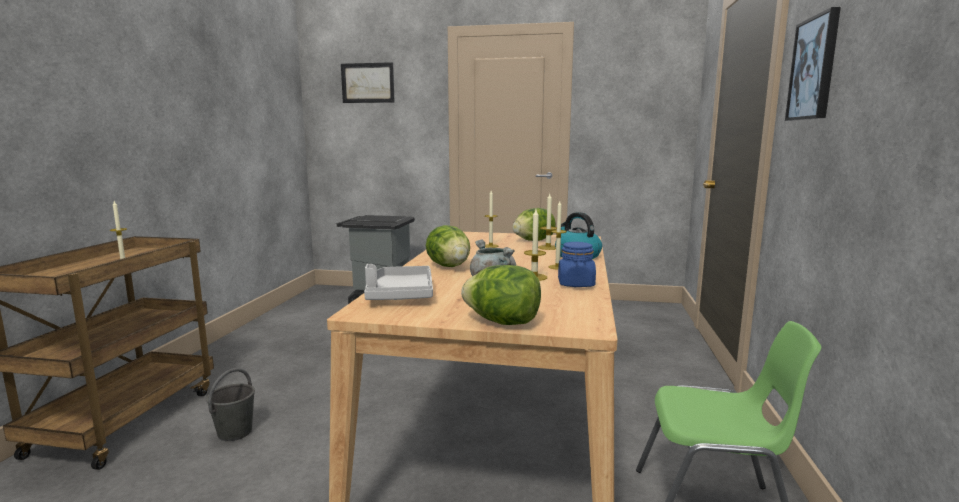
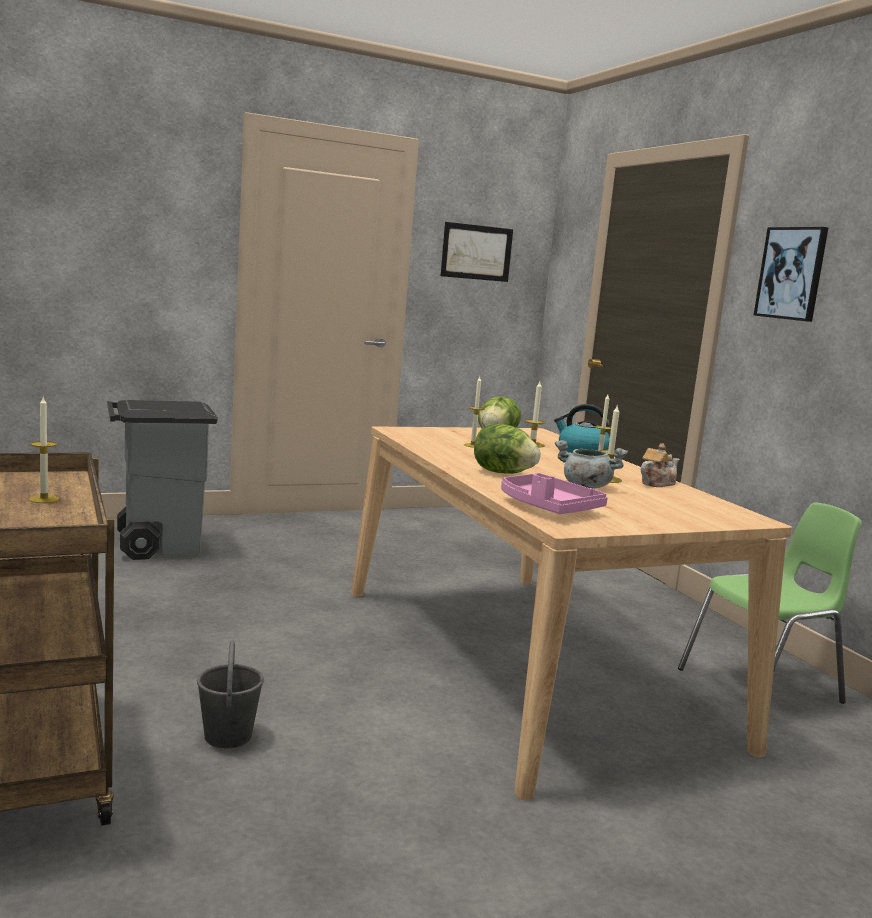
camera: 35 degrees left, 0 degrees up
(367, 83) = (103, 179): picture -> picture (476, 252)
(400, 295) = (547, 507): grey tray -> pink tray
(503, 322) = (693, 523): lettuce -> none
(576, 284) = (656, 483): blue jar -> teapot

